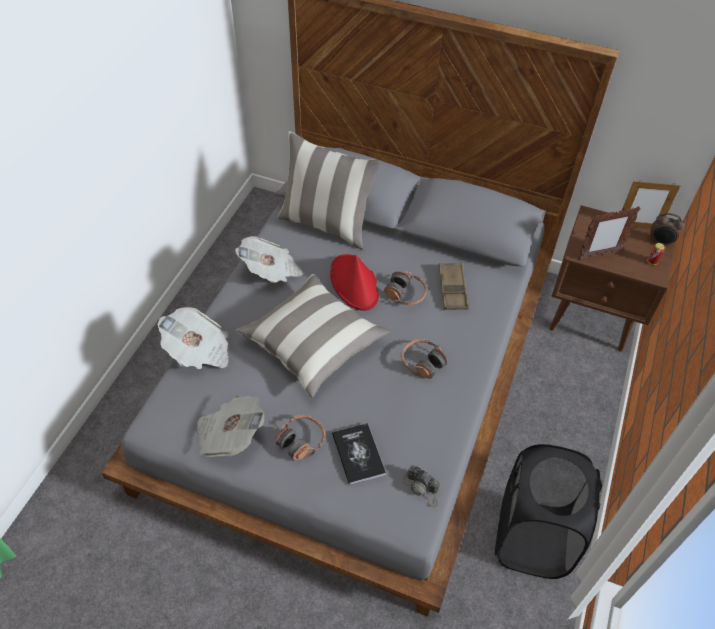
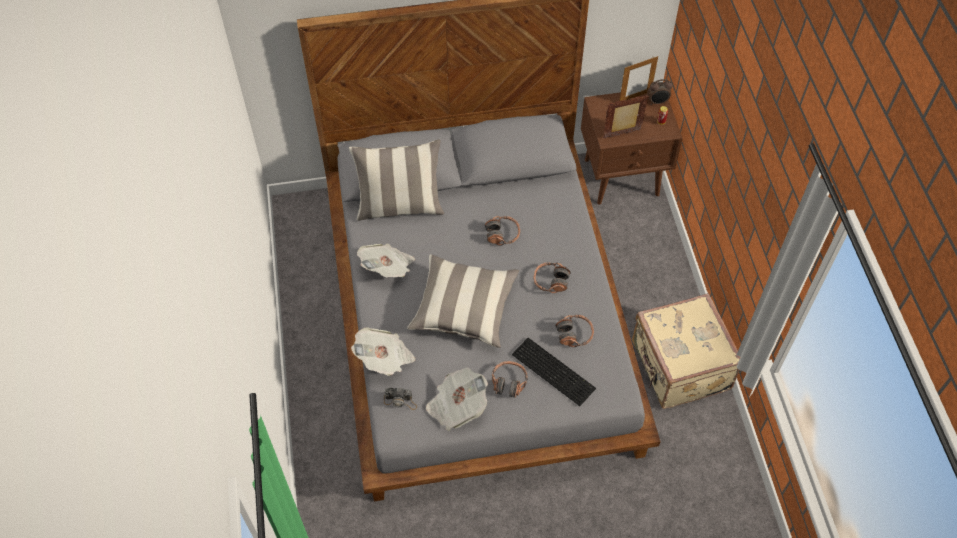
camera: 30 degrees left, 5 degrees up
(354, 283) = (459, 245): red hat -> none
(358, 454) = (553, 369): book -> keyboard
(408, 429) = (574, 334): none -> headphones
(422, 489) = (610, 369): camera -> camera (400, 401)
(452, 289) = (533, 213): brown tray -> none
(531, 538) = (678, 367): black laundry basket -> beige suitcase
(599, 255) = (622, 134): picture frame -> picture frame turned 150 degrees counterclockwise

